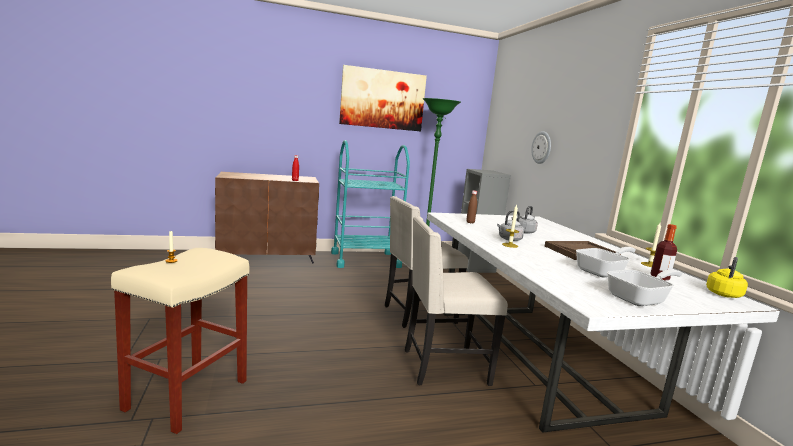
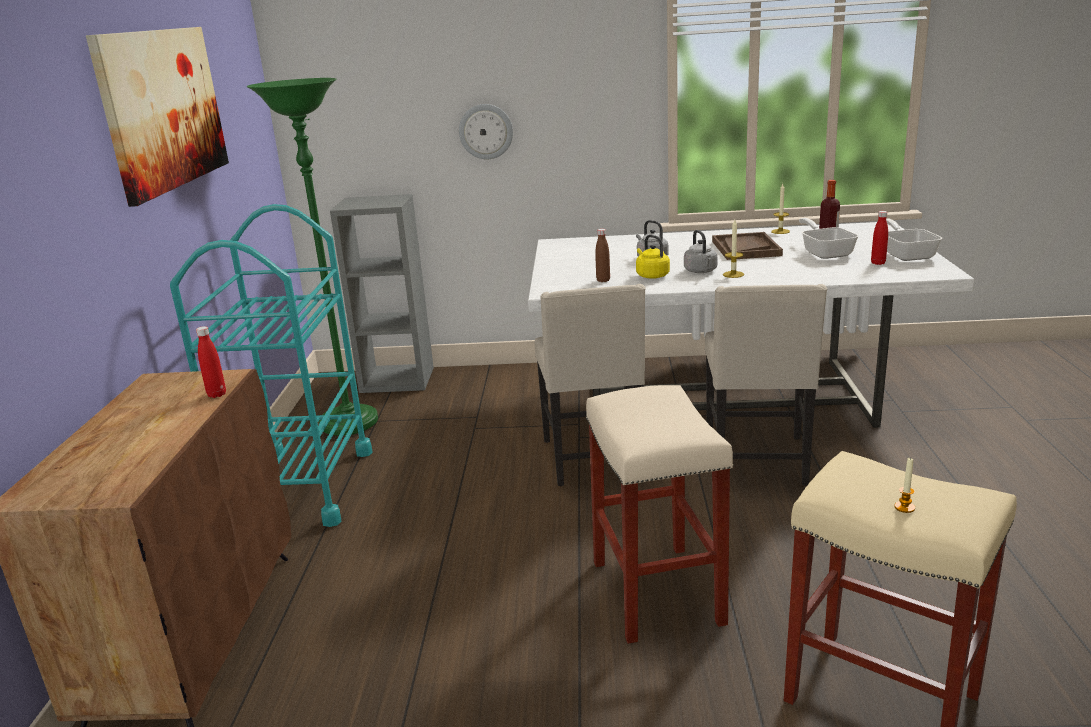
camera: 70 degrees left, 10 degrees up
(291, 331) = (655, 591): none -> beige stool
(594, 285) = (878, 263): none -> red bottle
(724, 294) = (863, 226): yellow kettle -> yellow kettle (651, 275)

